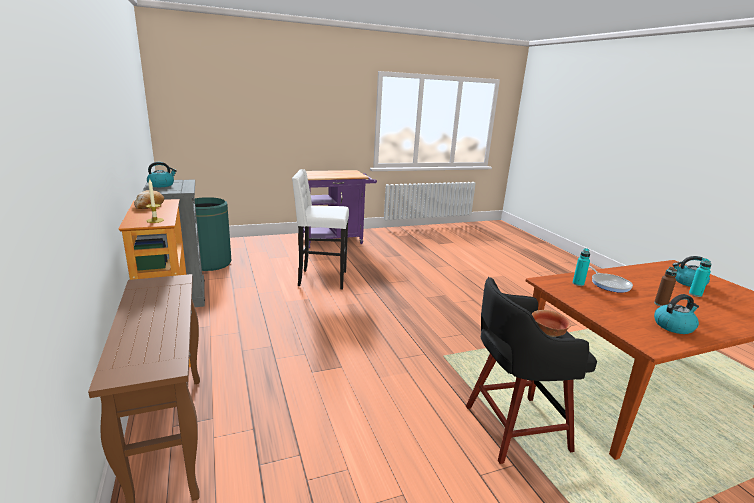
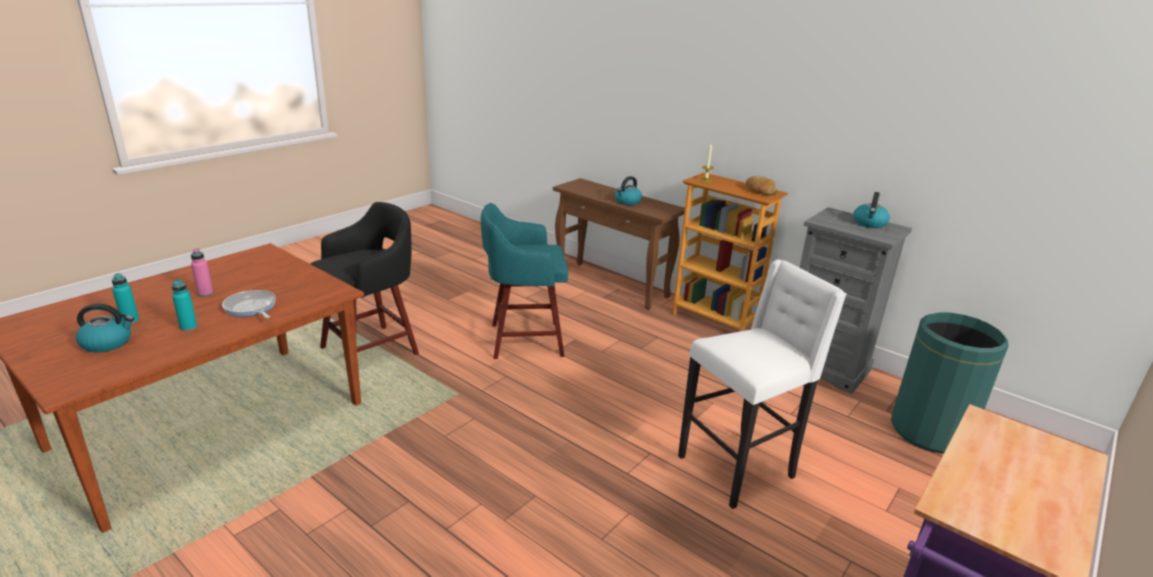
camera: 150 degrees right, 5 degrees up
(358, 387) = (523, 340): none -> turquoise stool
(548, 334) = (349, 260): bowl -> none
(578, 283) = (296, 298): turquoise bottle -> turquoise bottle (188, 327)
(660, 304) = (205, 293): brown bottle -> pink bottle
(673, 326) = (220, 271): kettle -> kettle (627, 202)

